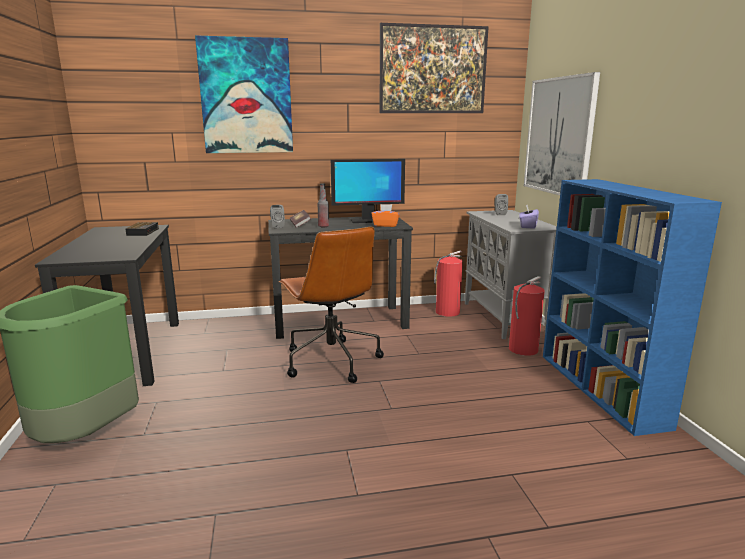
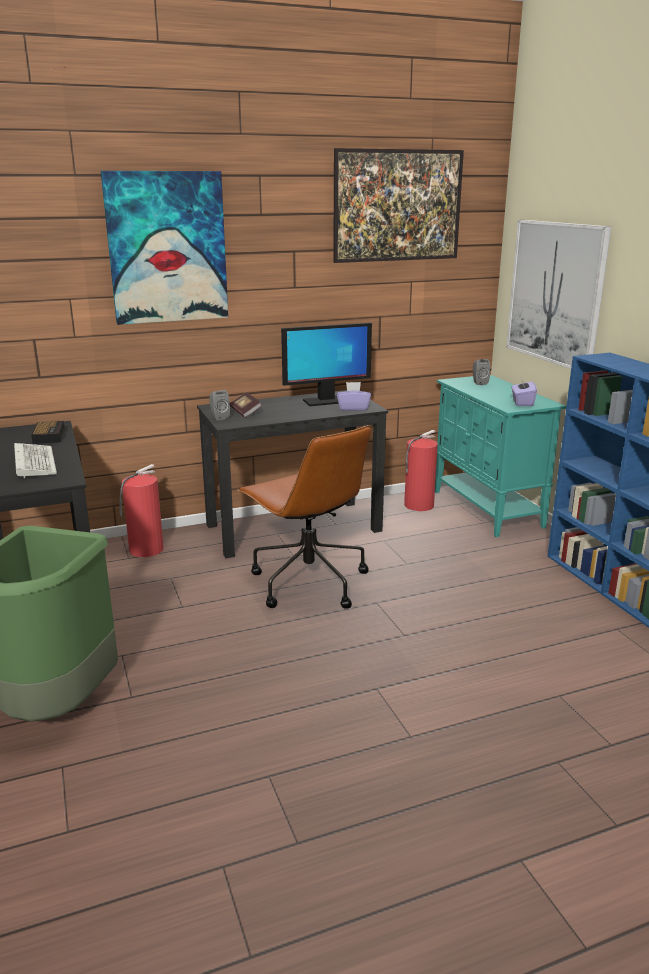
camera: 10 degrees left, 5 degrees up
(113, 246) = (33, 462): none -> keyboard
(323, 226) = (277, 414): bottle -> none
(385, 225) = (353, 408): orange tissue box -> purple tissue box
(504, 318) = (488, 509): grey cabinet -> turquoise cabinet
(522, 349) = (521, 548): fire extinguisher -> fire extinguisher (144, 550)

